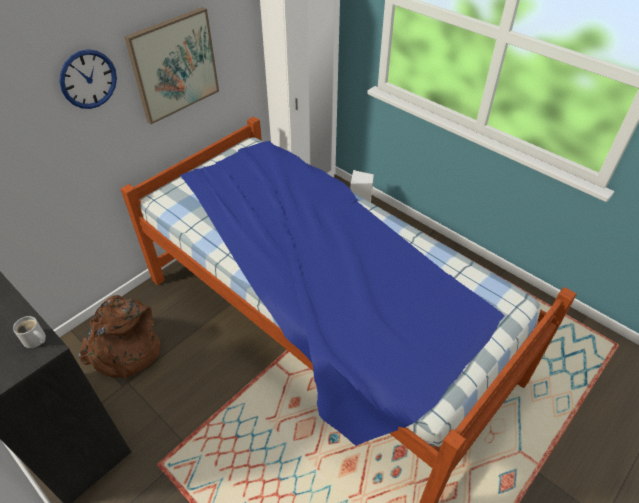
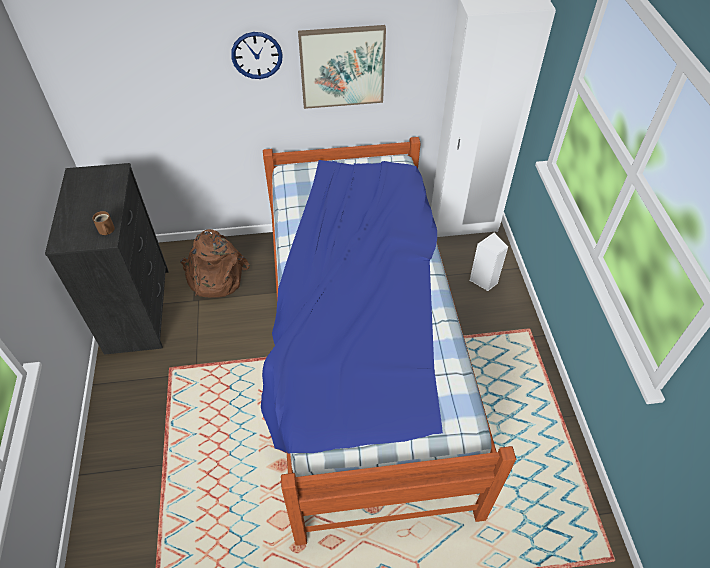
camera: 40 degrees right, 5 degrees up
(35, 340) = (106, 230): white mug -> brown mug

